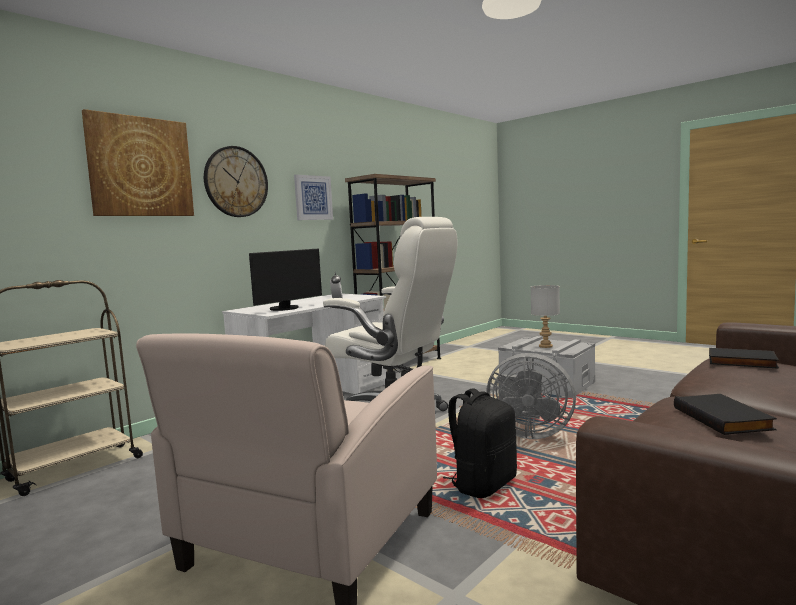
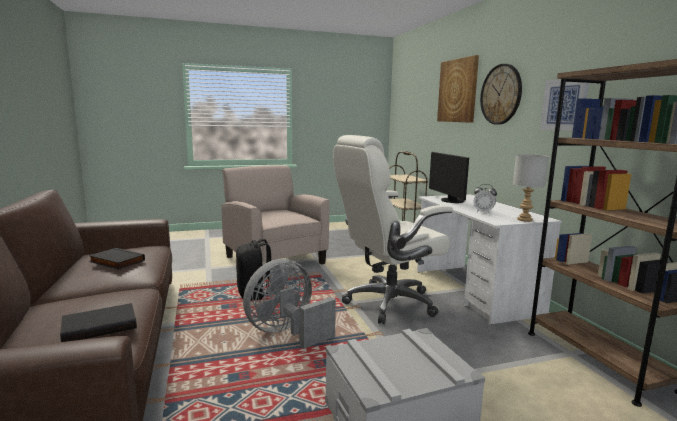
camera: 120 degrees right, 5 degrees up
(546, 346) = (393, 356): grey table lamp -> grey table lamp (524, 220)

